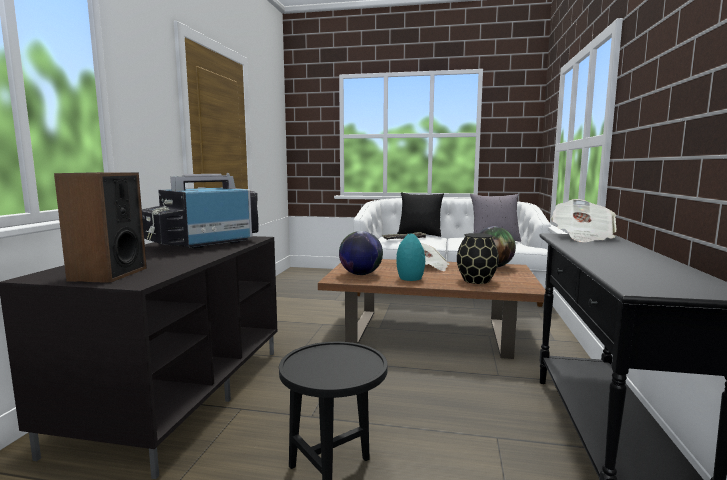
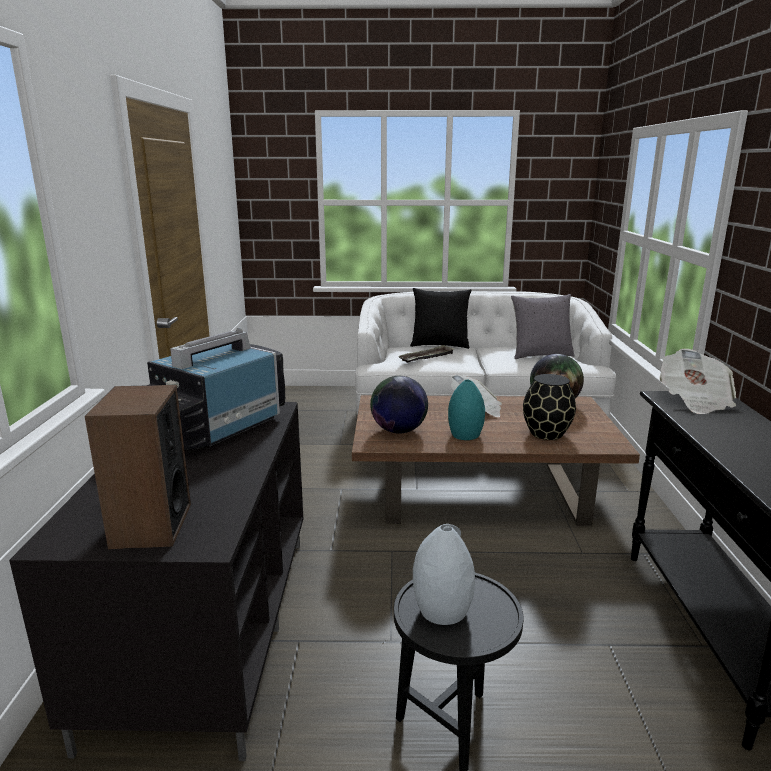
camera: 10 degrees left, 10 degrees up
(320, 362) = (441, 610): none -> grey vase

